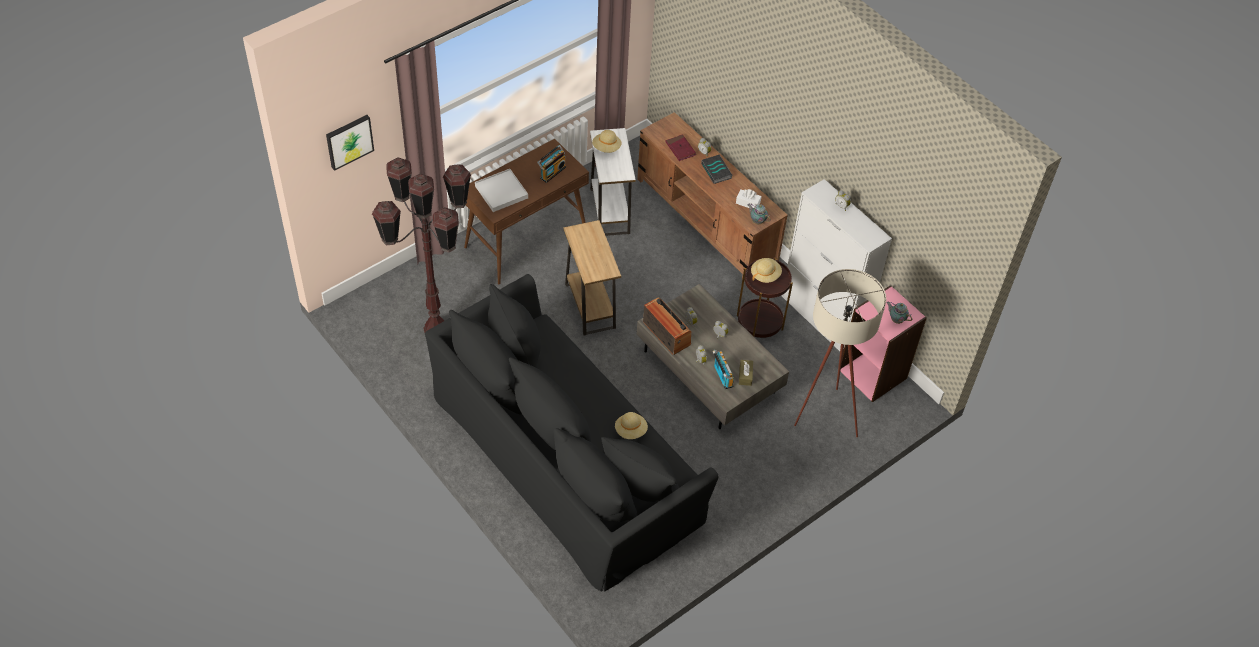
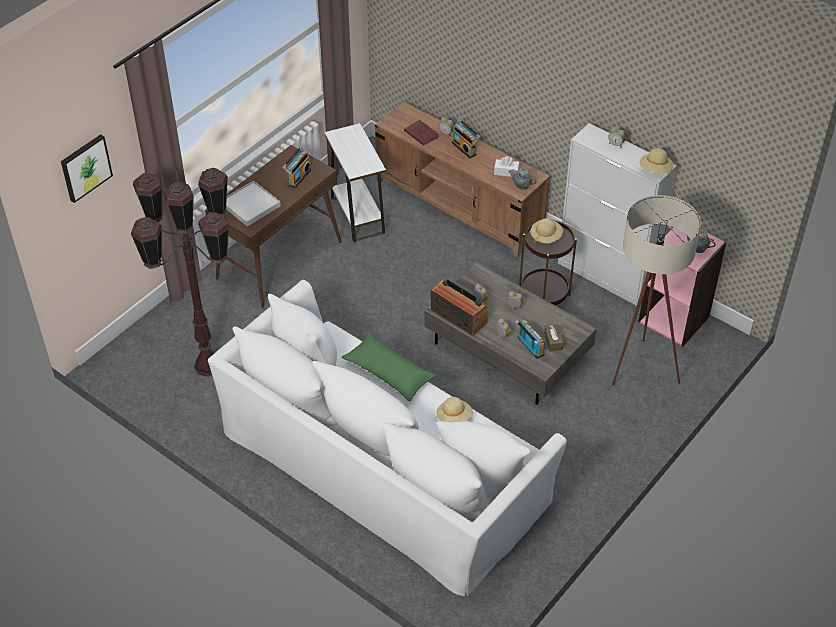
camera: 10 degrees left, 5 degrees down
(566, 455) = (384, 463): black sofa -> white sofa
(585, 376) = (388, 373): none -> green pillow
(590, 306) = (365, 310): brown side table -> none
(606, 148) = (347, 145): beige hat -> beige hat (655, 170)
(717, 171) = (465, 148): book -> radio

